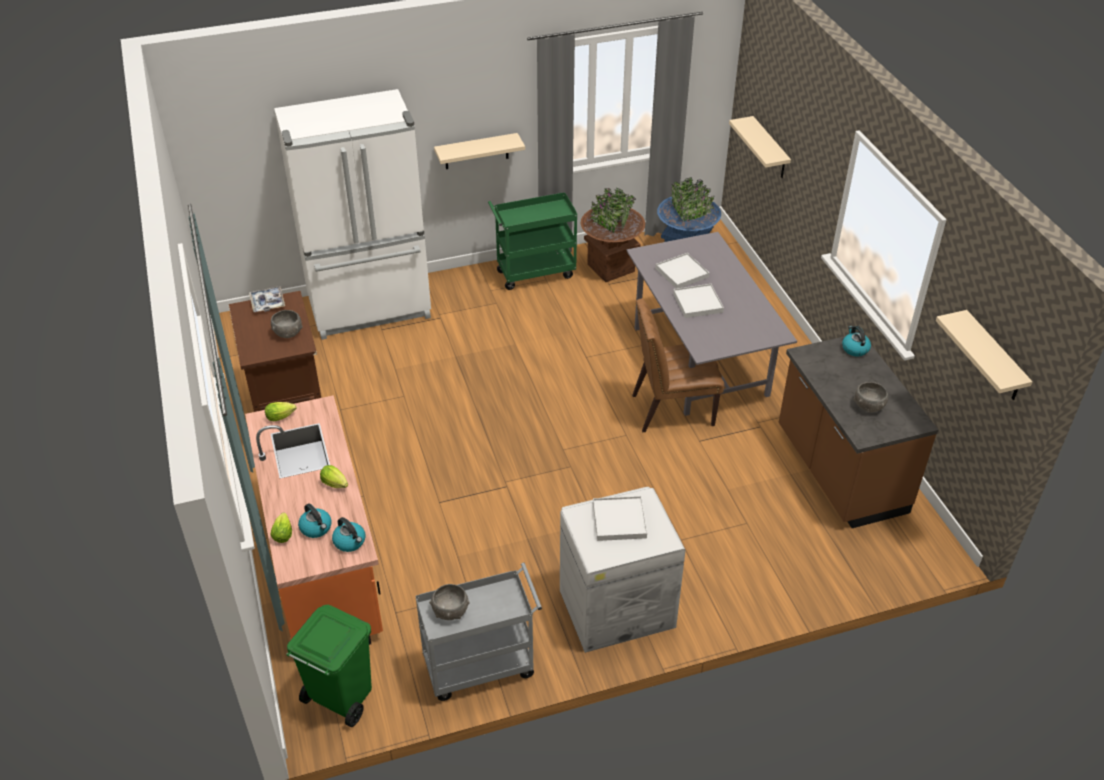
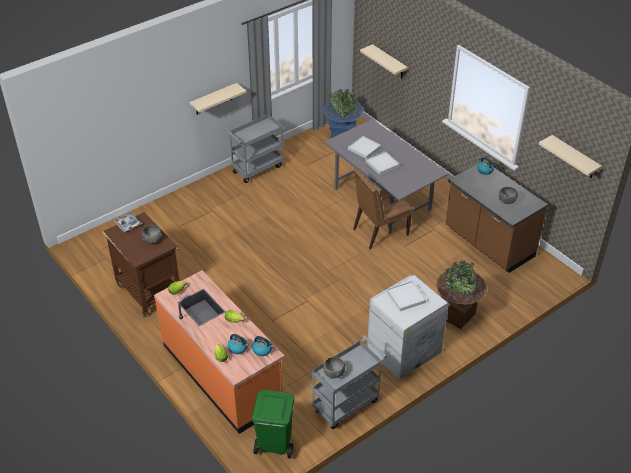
camera: 20 degrees left, 0 degrees up
(370, 308) = (164, 215): white fridge -> none
(533, 275) = (256, 170): green cart -> grey cart
(610, 267) = (301, 155): brown planter -> brown planter (456, 315)

